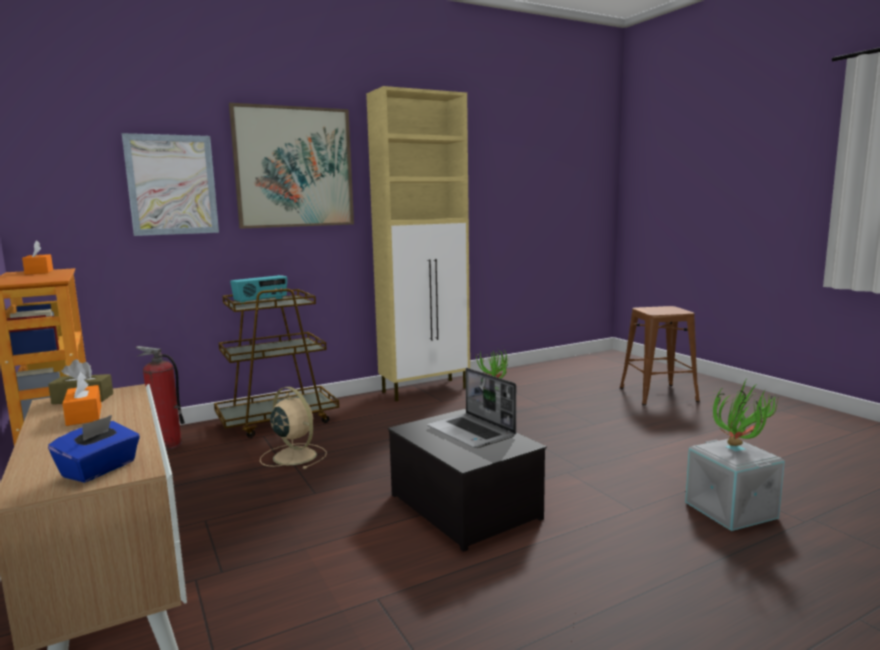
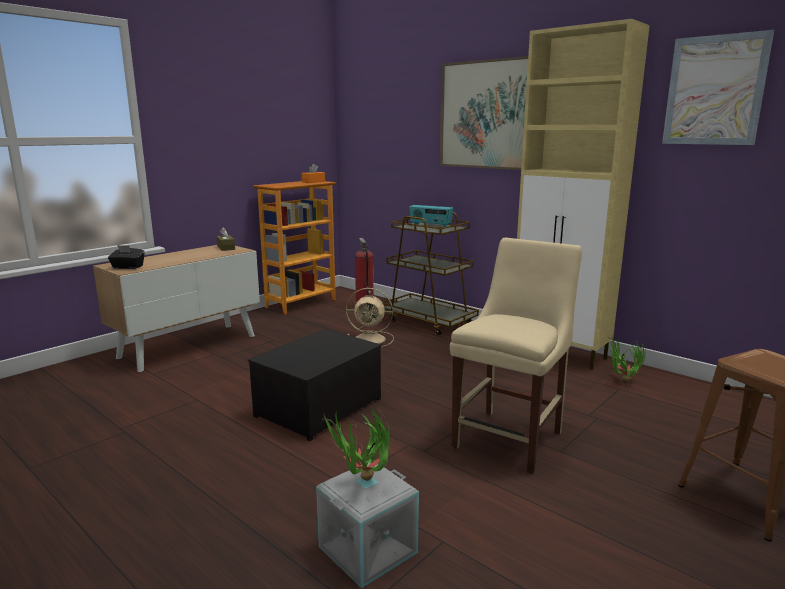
camera: 70 degrees right, 5 degrees up
(84, 415) = (200, 252): orange tissue box -> none
(100, 469) = (127, 267): blue tissue box -> black tissue box
(172, 185) = (407, 130): picture -> picture (714, 91)
(293, 456) = (371, 339): beige fan -> beige fan turned 75 degrees clockwise
(472, 432) = (325, 353): laptop -> none
(568, 434) = (511, 437): none -> beige chair

